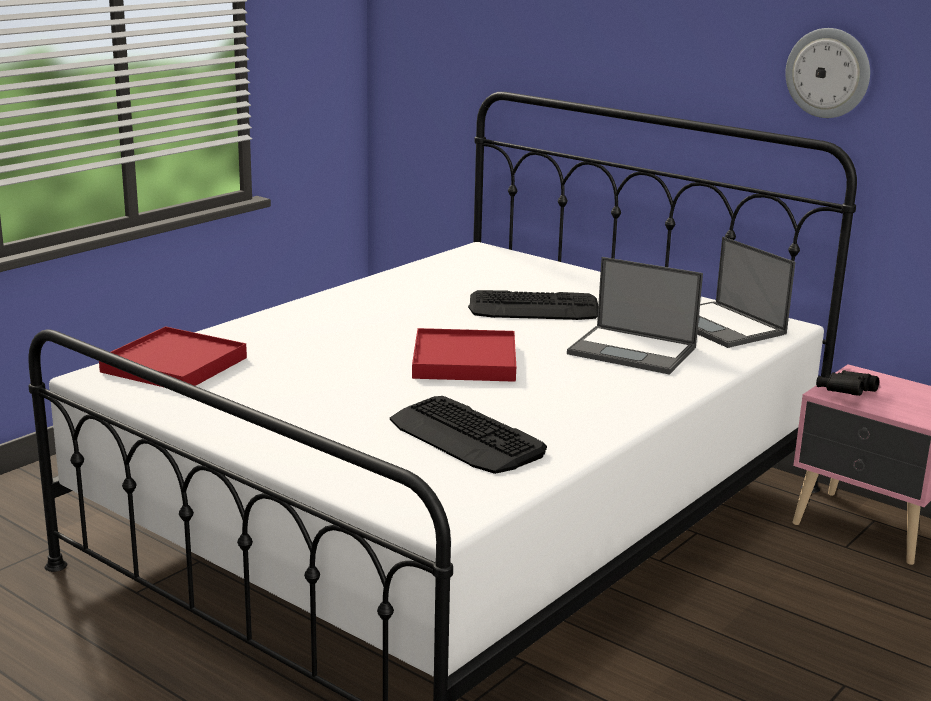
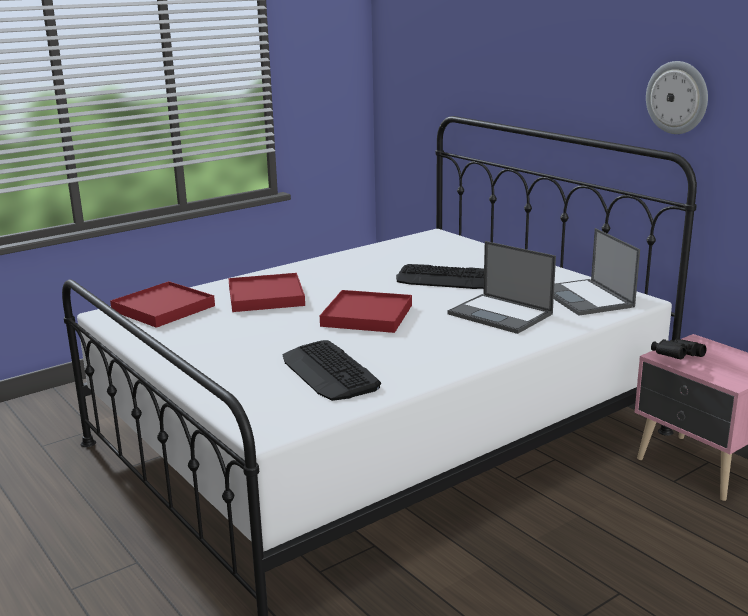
camera: 15 degrees right, 0 degrees up
(310, 342) = (266, 296): none -> red tray

